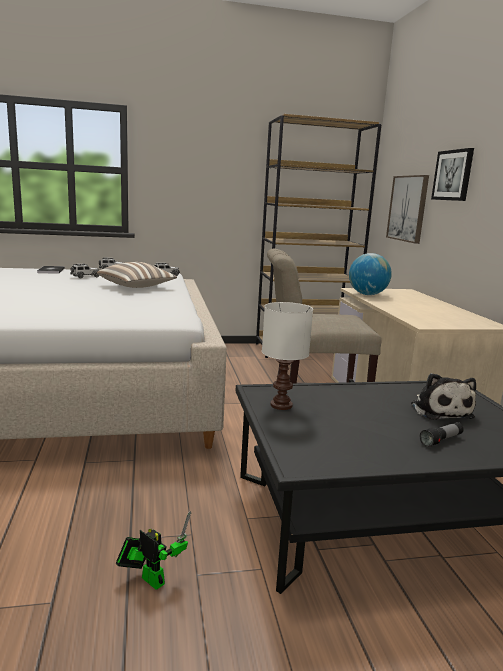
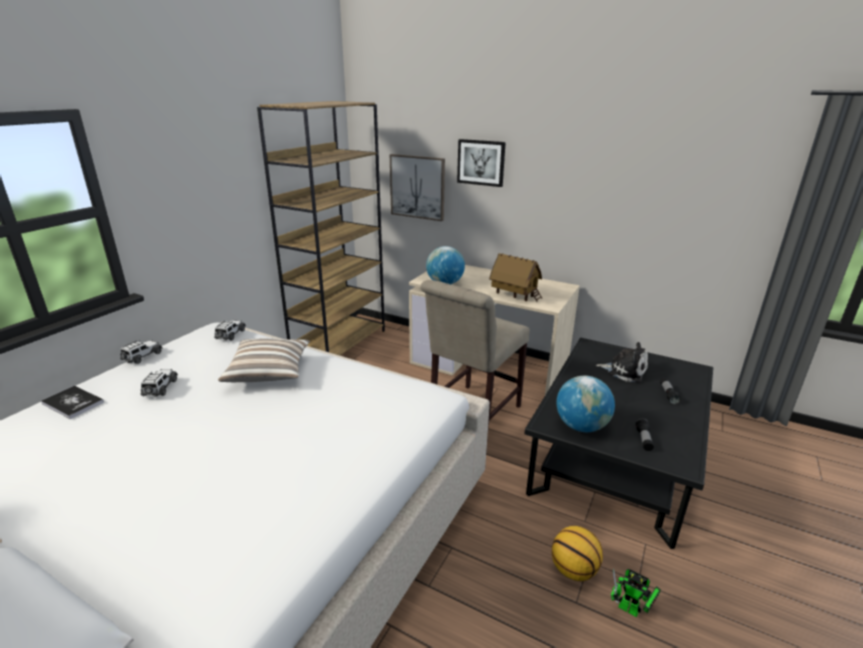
camera: 50 degrees left, 10 degrees up
(150, 578) = (632, 610): toy robot -> toy robot turned 135 degrees counterclockwise
(170, 527) = (573, 570): none -> basketball
(282, 405) = (581, 426): white table lamp -> globe
(313, 438) = (643, 440): none -> flashlight
(410, 313) = (514, 295): none -> toy house

